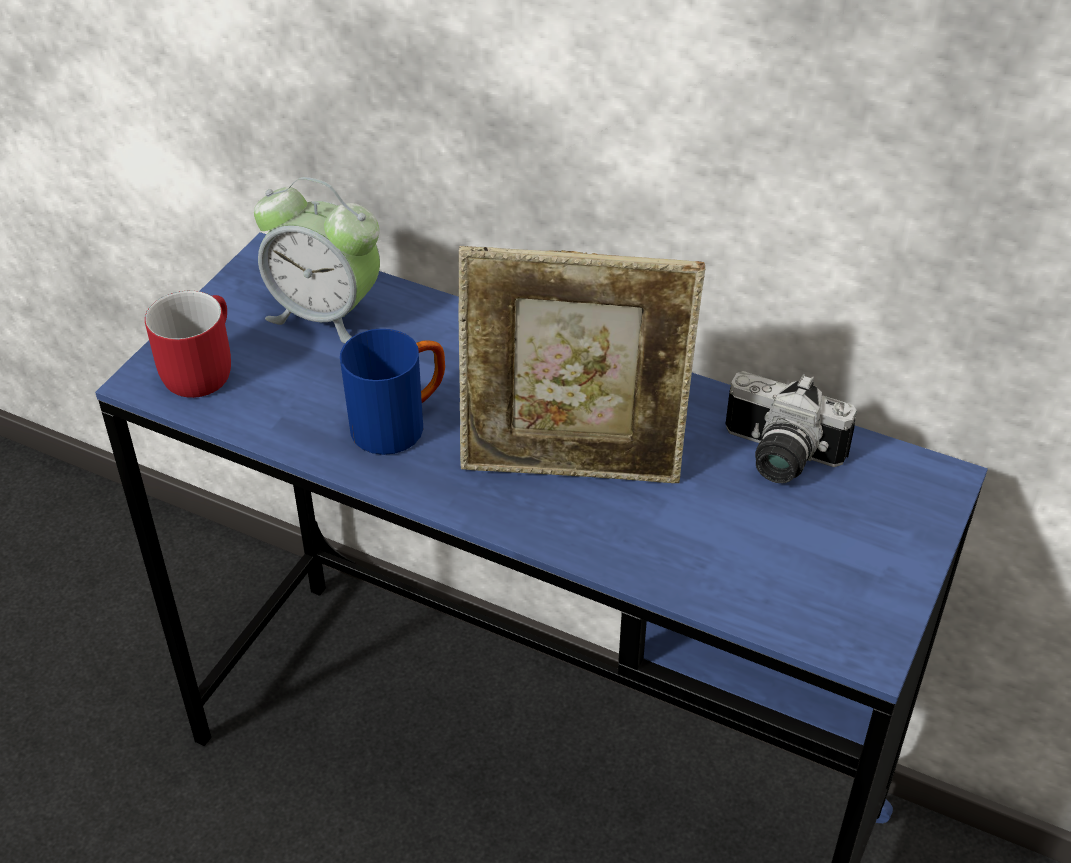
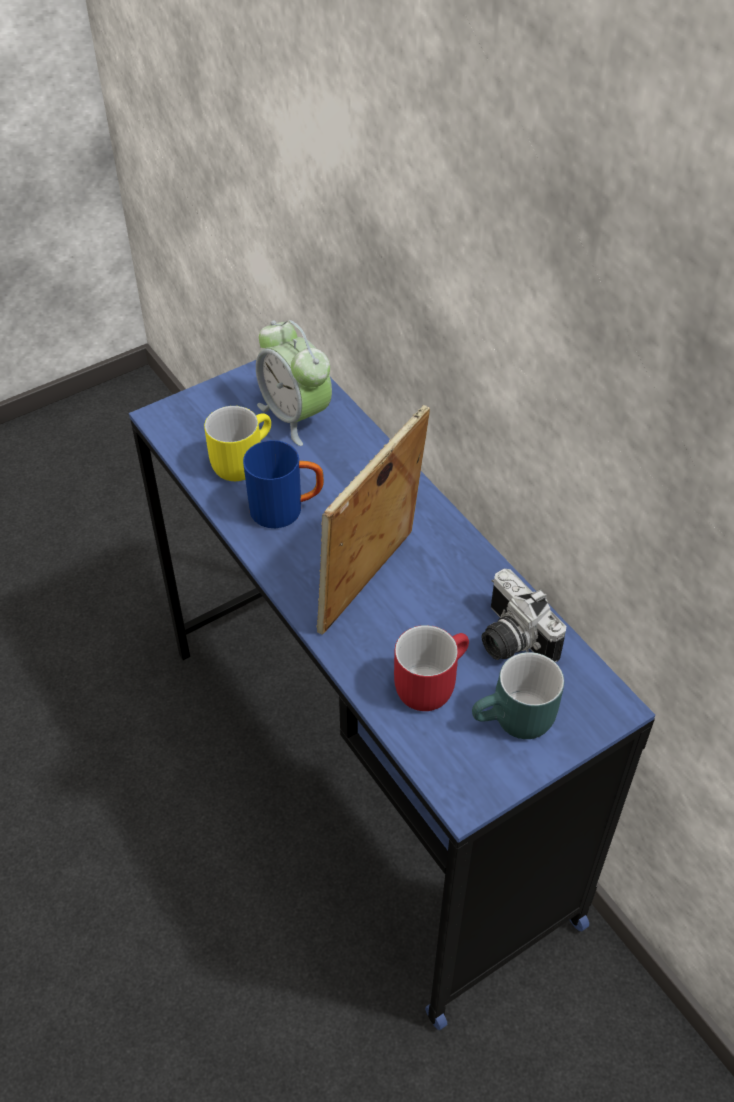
camera: 30 degrees right, 5 degrees up
(198, 367) = (195, 421): red mug -> red mug (428, 681)
(293, 389) = (240, 459): none -> yellow mug
(573, 467) = (370, 585): picture frame -> picture frame turned 90 degrees clockwise
(856, 543) = (516, 723): none -> turquoise mug

